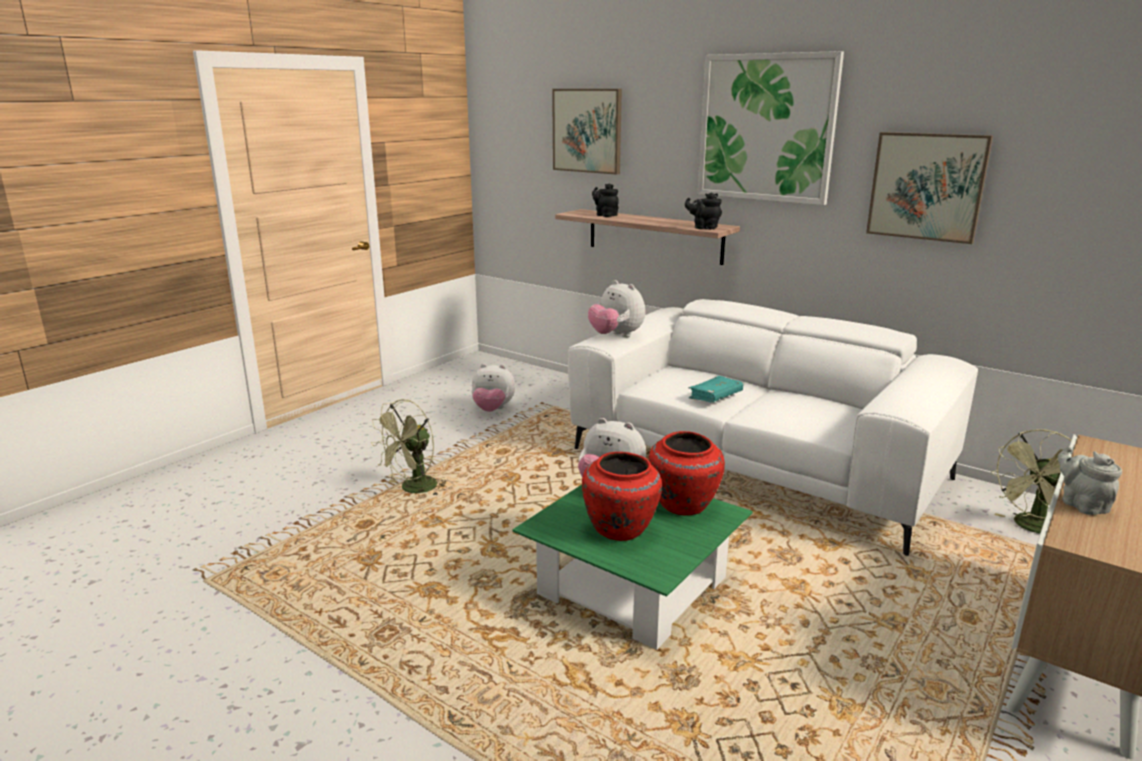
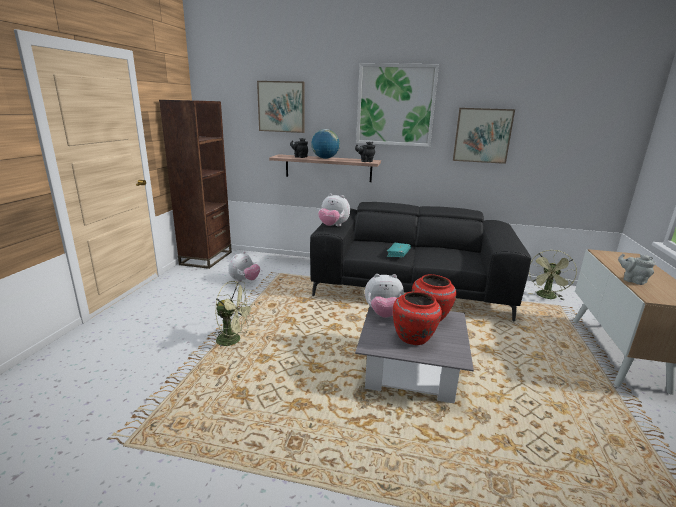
camera: 25 degrees left, 0 degrees up
(413, 489) = (234, 340): green fan -> green fan turned 90 degrees counterclockwise
(465, 369) = (206, 258): none -> brown bookcase
(493, 410) = (244, 280): plush toy -> plush toy turned 45 degrees counterclockwise
(632, 586) = (410, 369): green coffee table -> grey coffee table
(642, 219) = (325, 158): none -> globe
(756, 464) = (411, 288): white sofa -> black sofa

